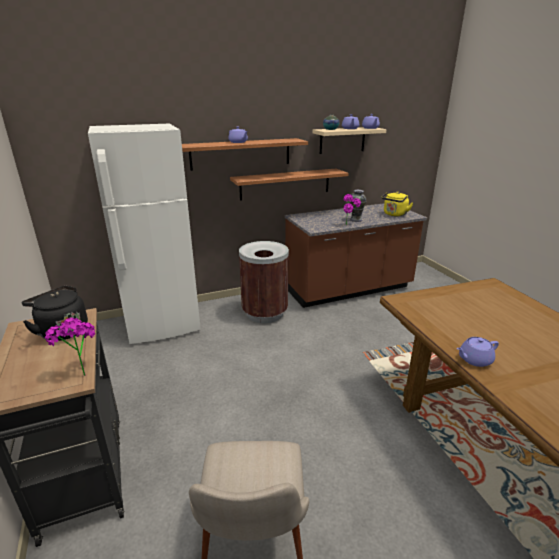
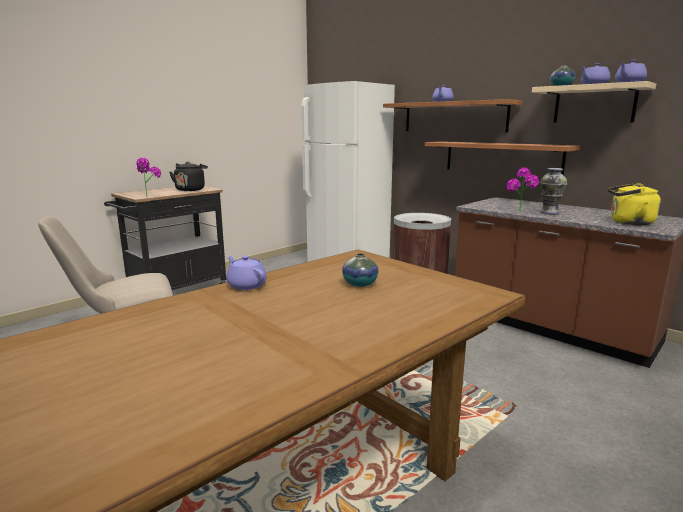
camera: 65 degrees right, 10 degrees down
(474, 315) = (360, 284): none -> vase

